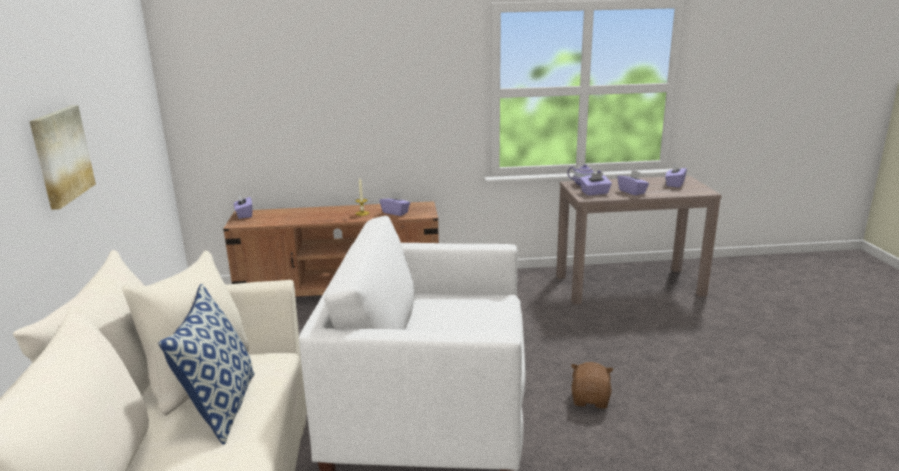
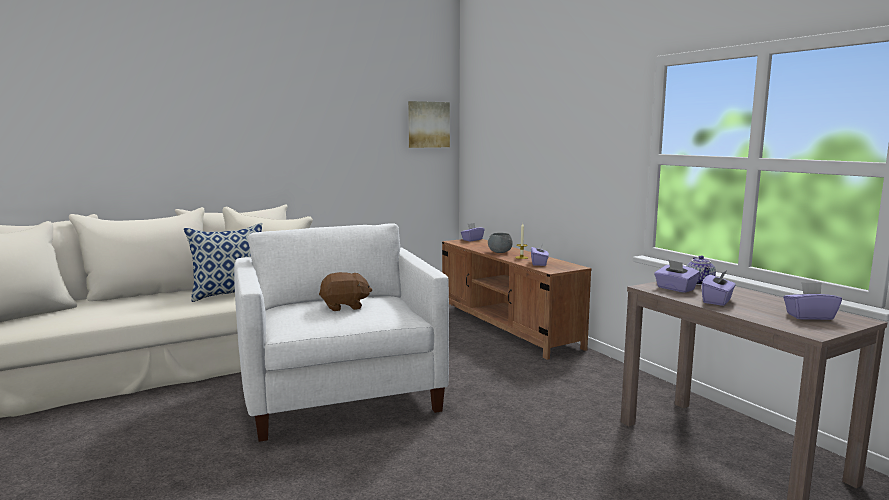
camera: 65 degrees right, 10 degrees down
(61, 155) = (302, 150): picture -> picture (428, 124)
(326, 216) = (500, 252): none -> grey bowl
(590, 399) = (420, 458): brown plush toy -> brown plush toy (345, 307)

